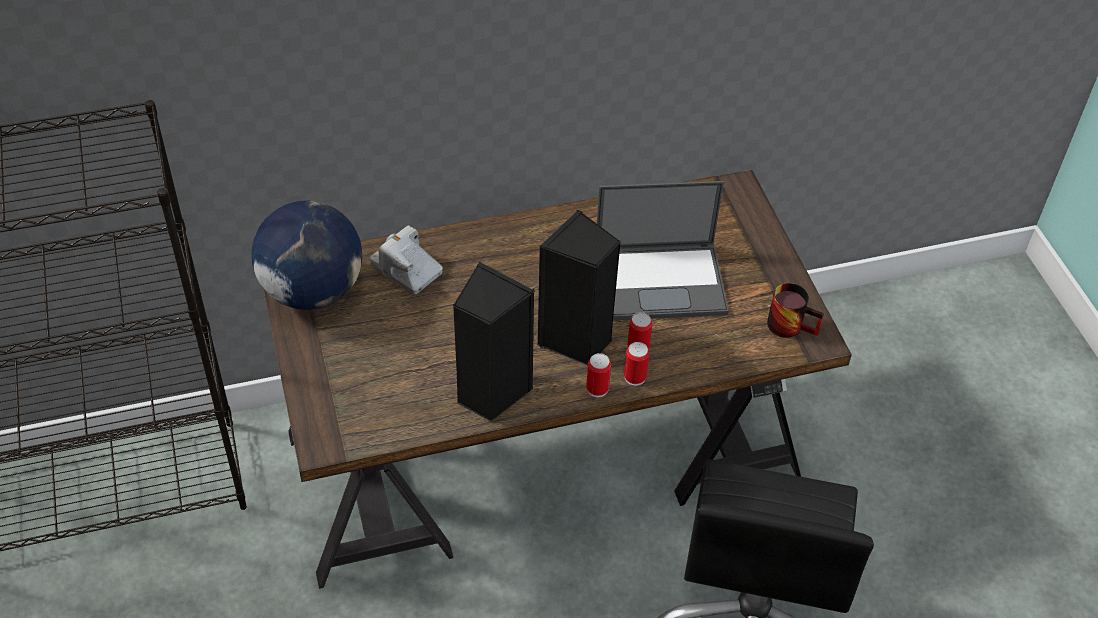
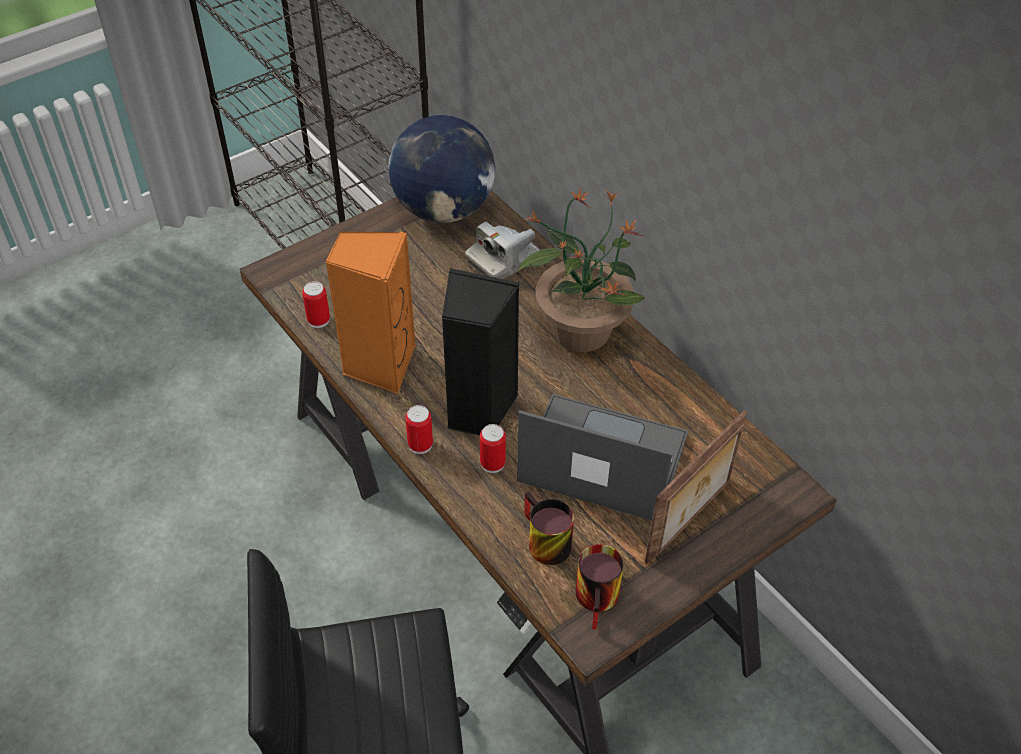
camera: 70 degrees right, 0 degrees up
(407, 270) = (503, 260): camera -> camera turned 150 degrees counterclockwise
(490, 392) = (379, 364): black speaker -> orange speaker
(519, 247) = (580, 329): none -> potted plant
(635, 377) = (450, 471): can -> can (318, 320)
(661, 280) = (600, 458): laptop -> laptop turned 135 degrees clockwise
(728, 341) = (542, 542): none -> mug
(741, 251) = (690, 521): none -> picture frame

